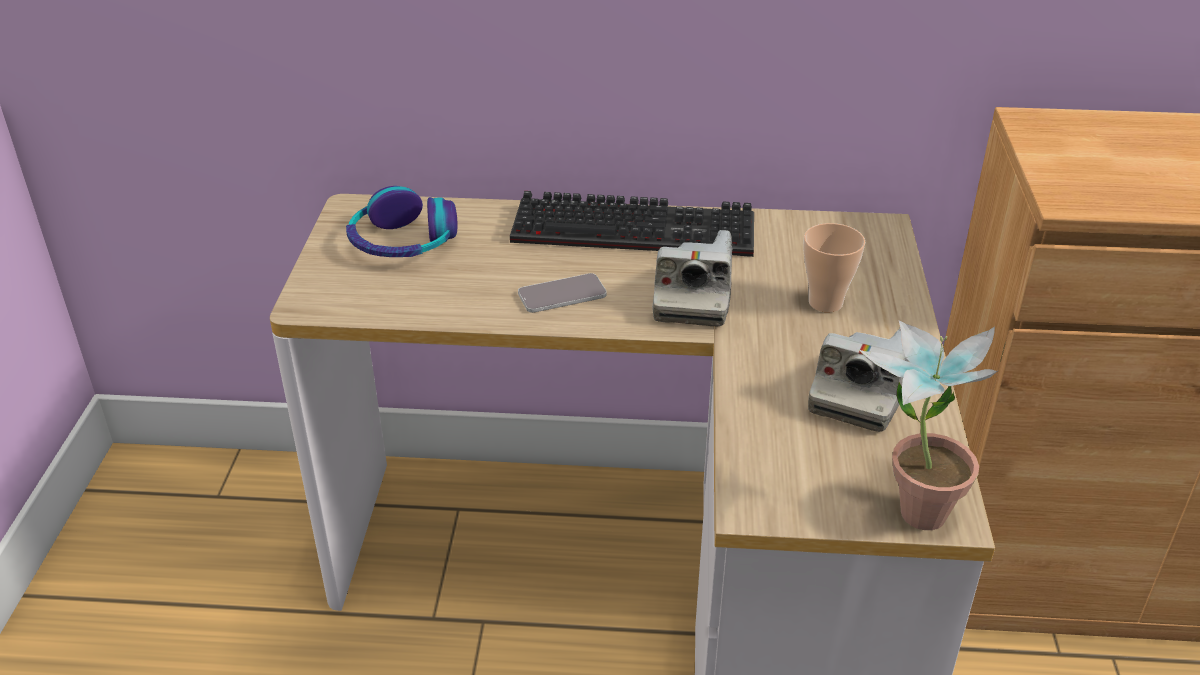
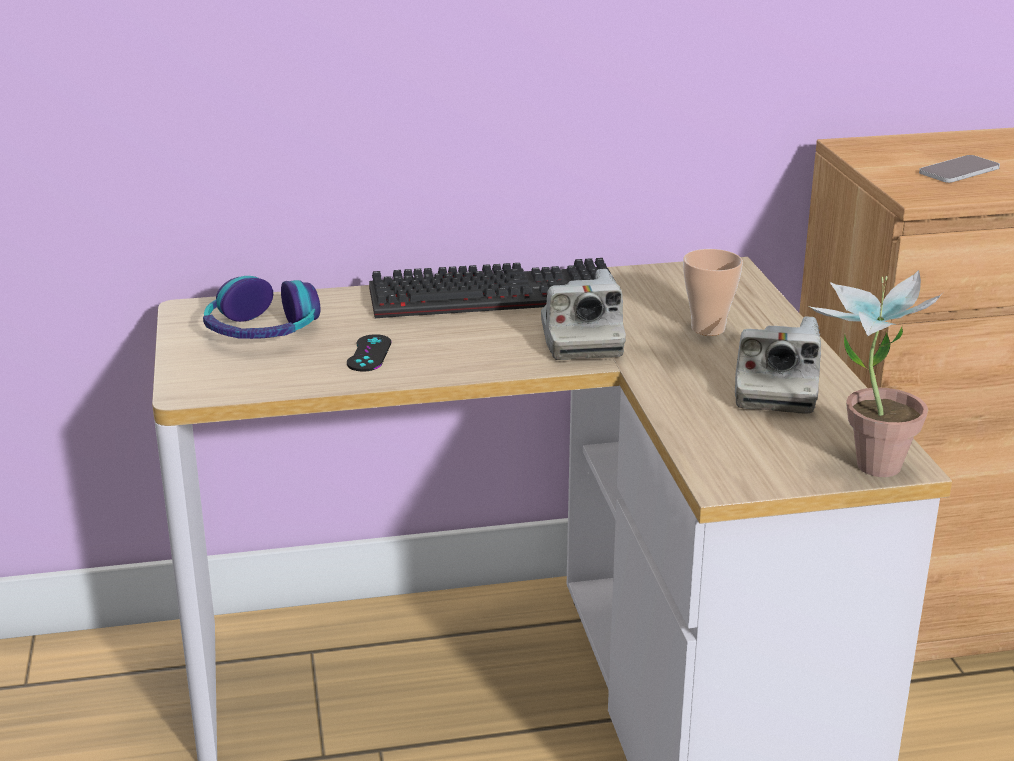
camera: 15 degrees left, 10 degrees down
(486, 285) = (369, 353): none -> black game controller
(562, 295) = (451, 352): phone -> phone (959, 171)

